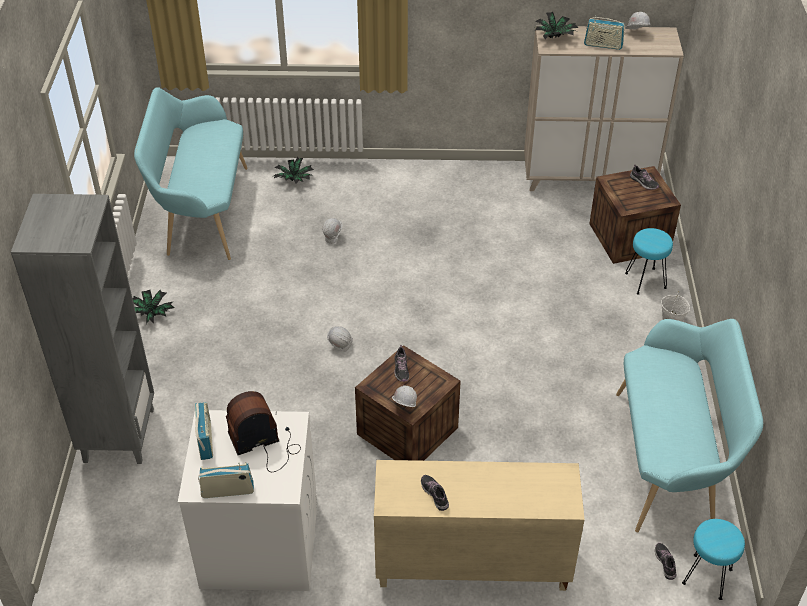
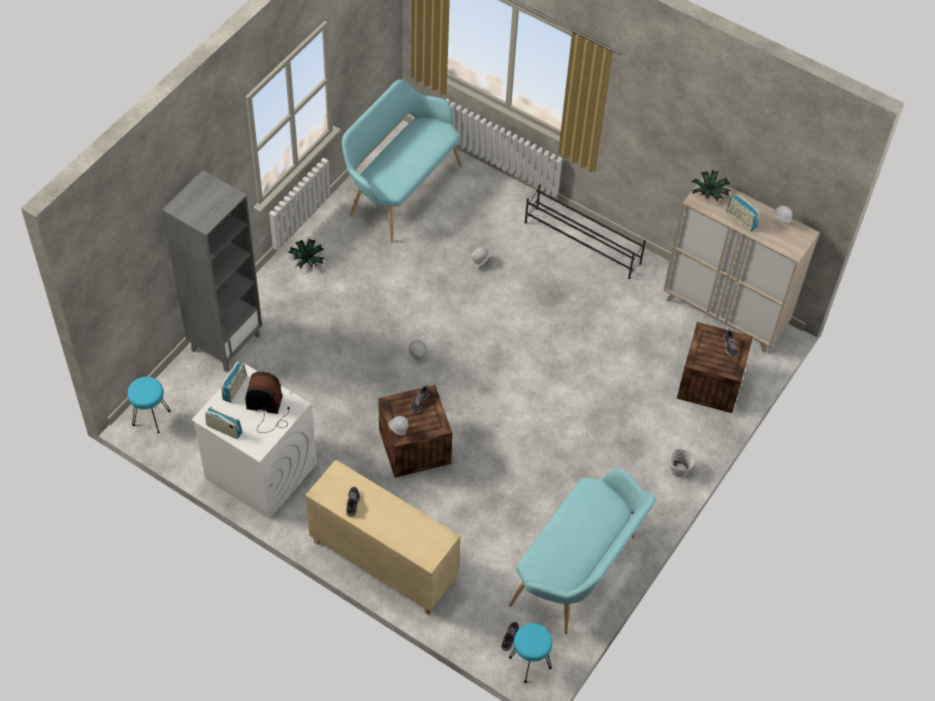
camera: 30 degrees right, 10 degrees up
(294, 180) = (489, 195): potted plant -> none
(415, 180) = (582, 243): none -> black shoe rack
(645, 281) = (688, 426): turquoise stool -> turquoise stool (151, 417)

